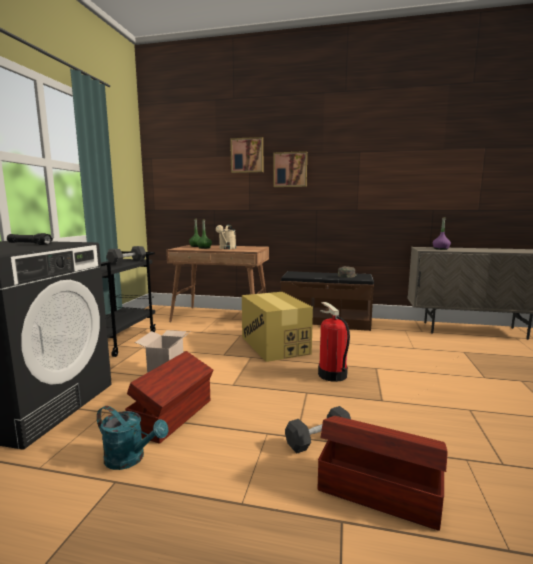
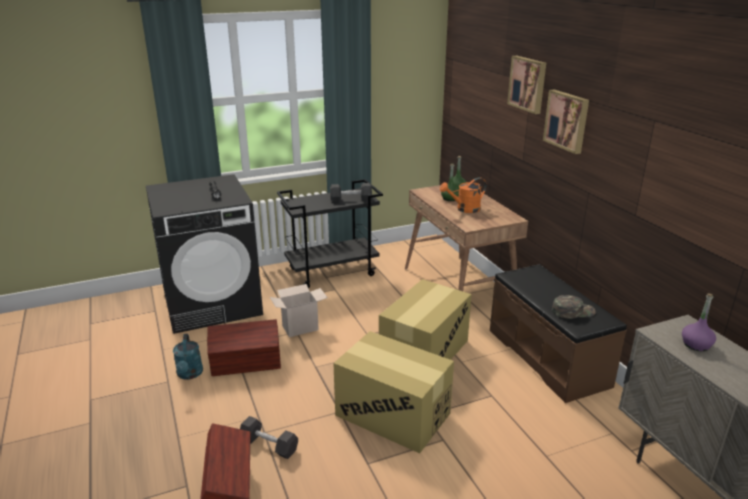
camera: 55 degrees right, 15 degrees up
(226, 248) = (464, 209): beige watering can -> orange watering can
(332, 375) = (392, 414): fire extinguisher -> cardboard box

